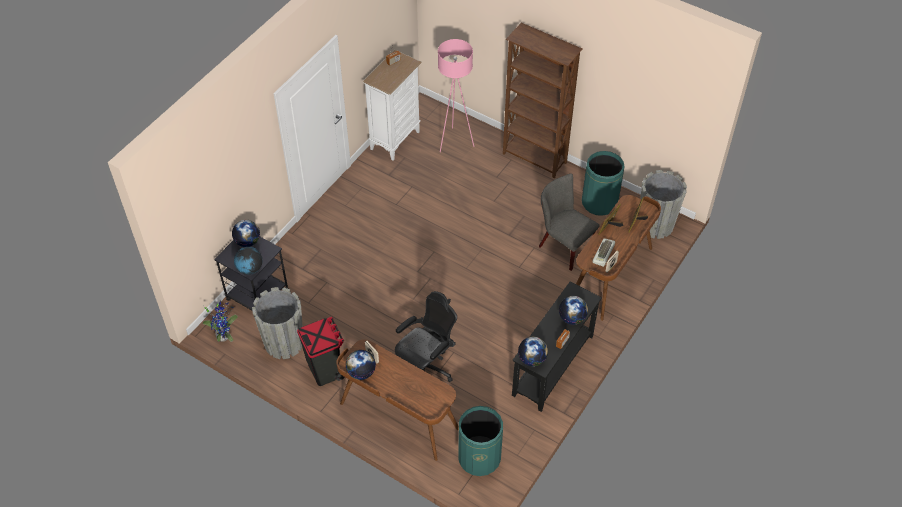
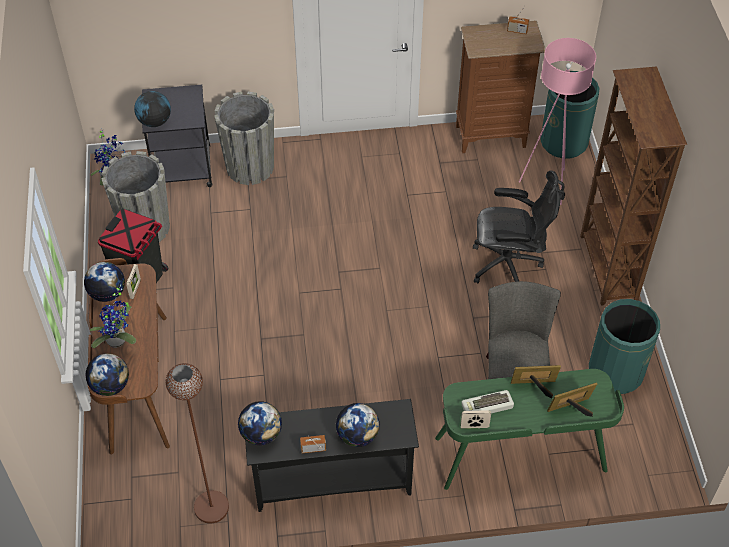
camera: 50 degrees right, 0 degrees up
(248, 241) = (187, 97): globe -> globe (111, 386)
(396, 140) = (492, 137): white dresser -> brown dresser
(403, 387) = (119, 341): none -> potted plant
(426, 367) = (221, 364): office chair -> office chair (509, 265)
(479, 457) = (146, 492): green trash can -> green trash can (564, 142)
(518, 432) = (211, 508): none -> brown floor lamp
(611, 275) = (520, 455): brown desk -> green desk
(655, 224) = (647, 451): grey planter -> grey planter (250, 167)

